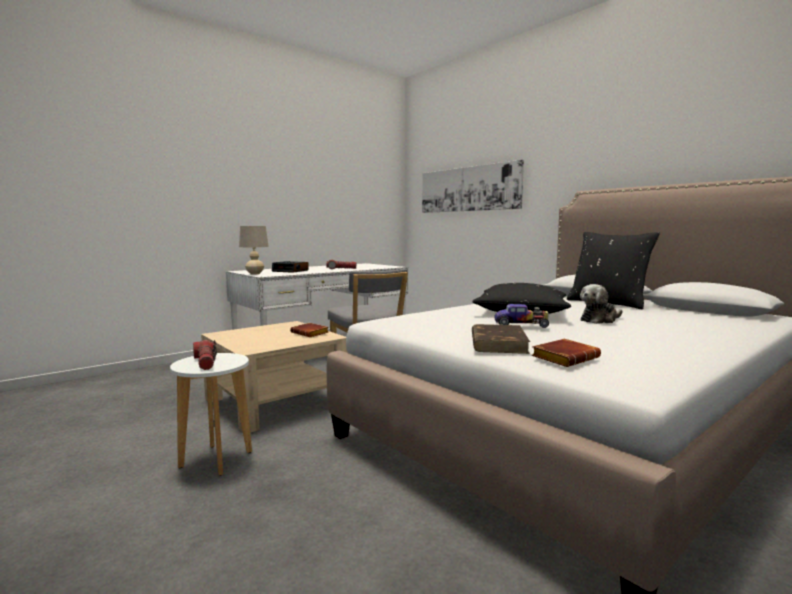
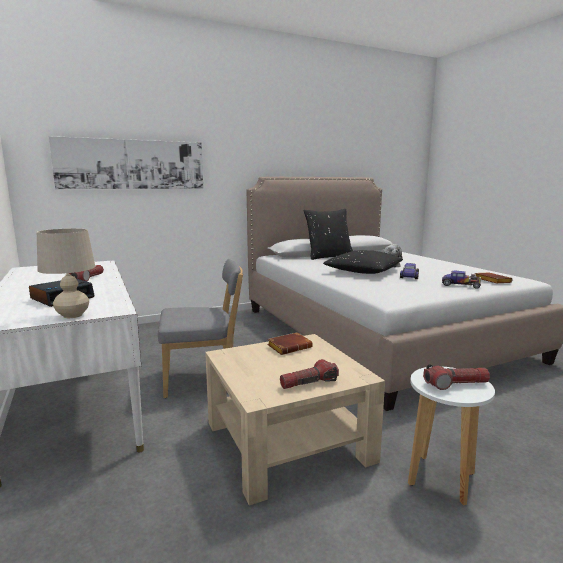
camera: 75 degrees left, 5 degrees up
(239, 340) = (309, 383): none -> flashlight
(498, 343) = (460, 285): brown book -> toy car

